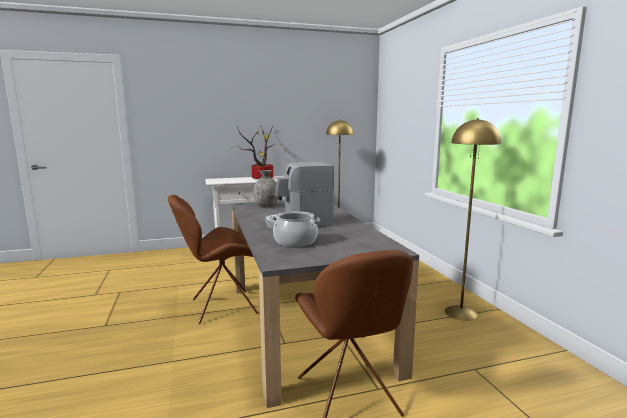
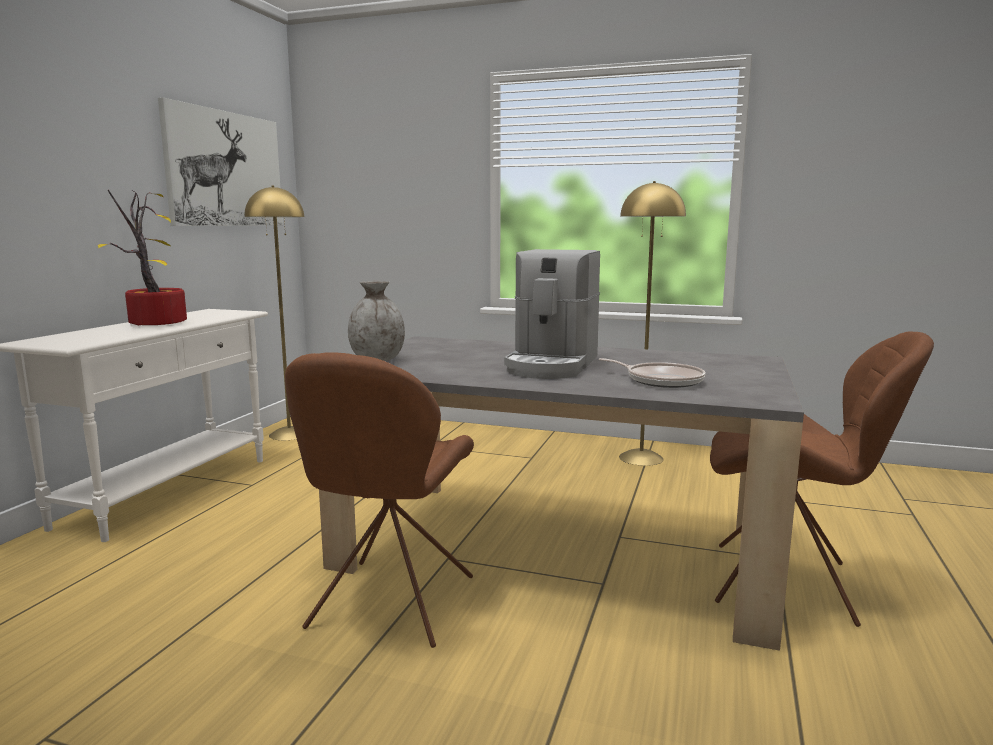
camera: 55 degrees left, 0 degrees up
(295, 241) = (661, 380): cooking pot -> frying pan
(325, 112) = (225, 169): none -> picture

